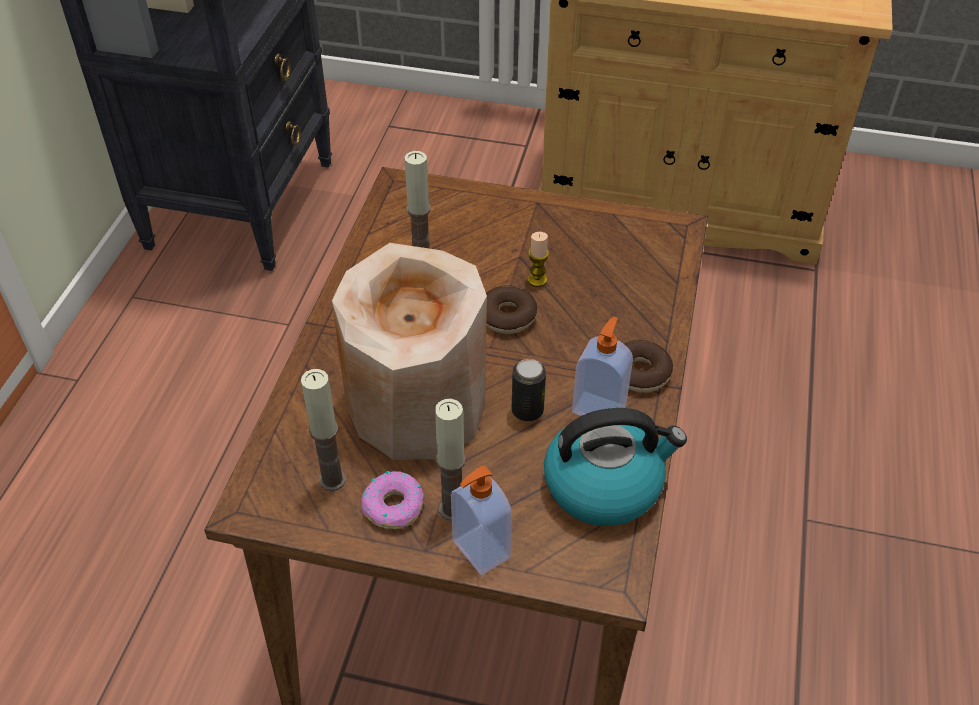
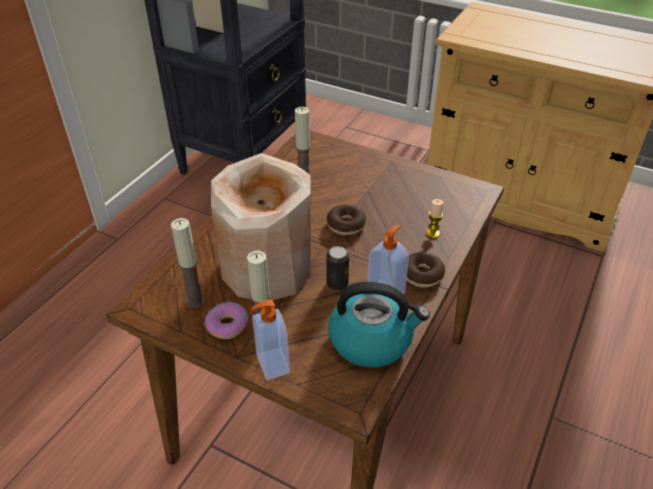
camera: 15 degrees right, 5 degrees down
(537, 280) = (374, 206): candle -> candle (432, 233)

